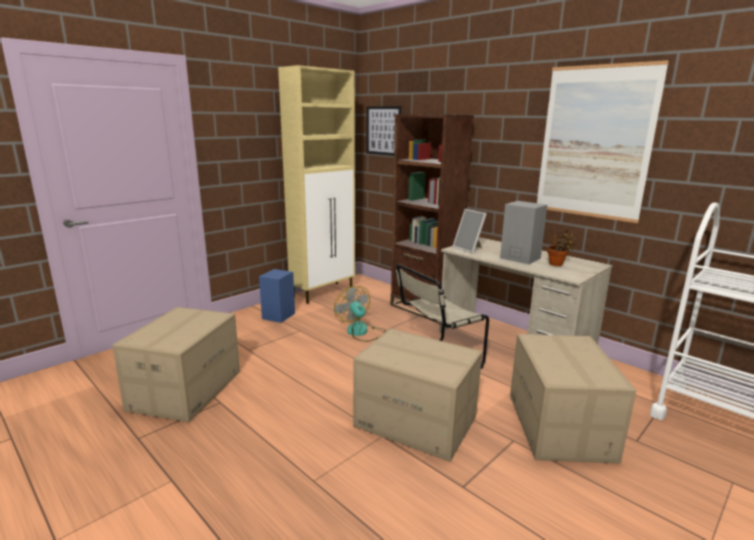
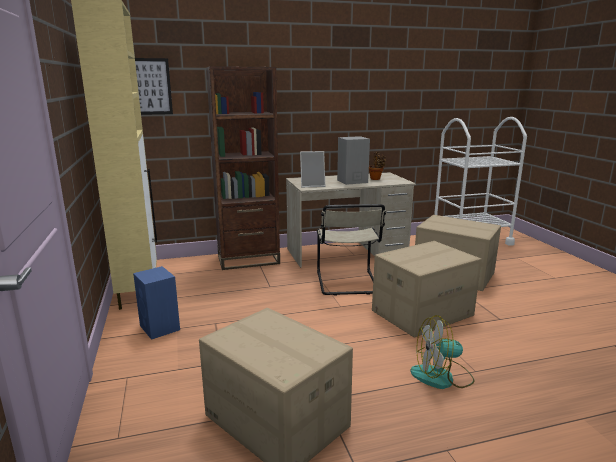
camera: 60 degrees left, 0 degrees up
(361, 332) = (260, 296): fan -> fan (442, 377)
(594, 143) = (366, 88): picture -> none

